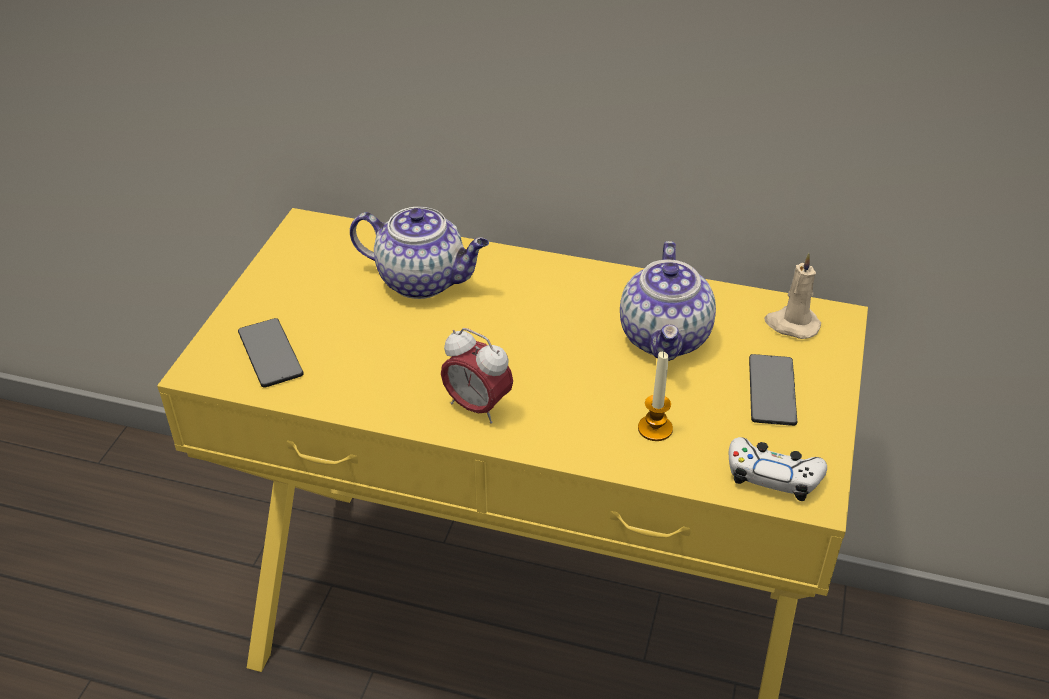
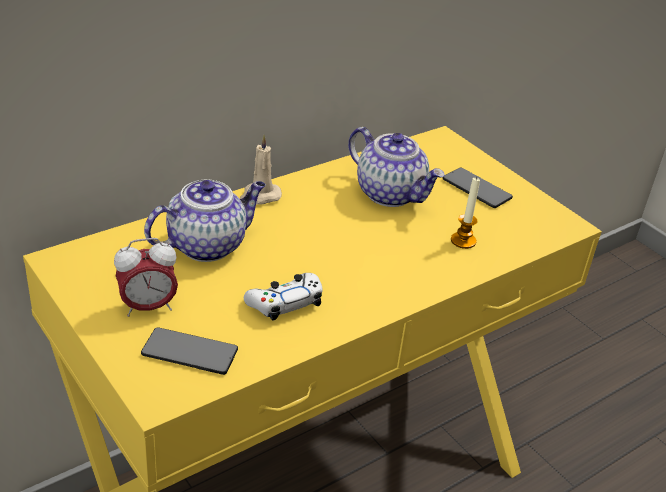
camera: 55 degrees left, 5 degrees down
(477, 407) = (366, 292): alarm clock -> alarm clock (148, 307)
(773, 475) = (541, 226): white game controller -> white game controller (285, 302)
(791, 324) = (431, 152): beige candle -> beige candle (259, 196)

